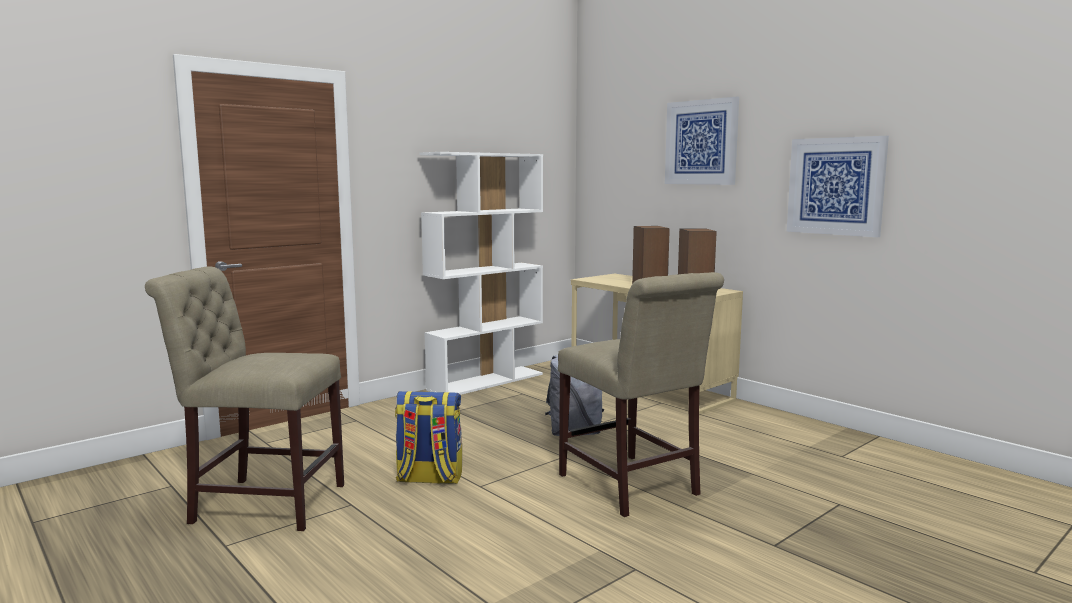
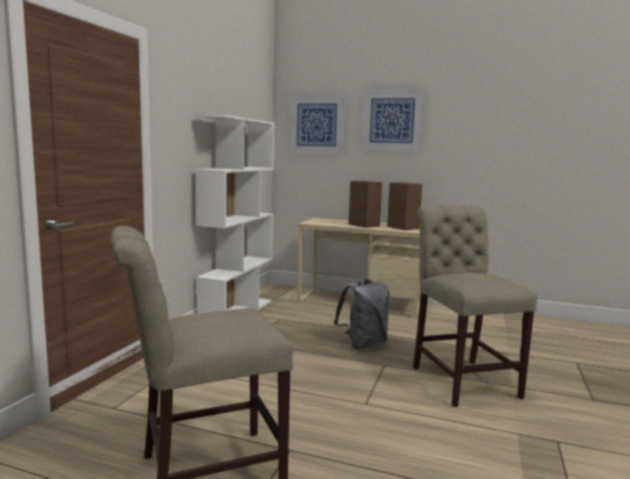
camera: 30 degrees left, 0 degrees up
(429, 478) = (318, 407): backpack -> none
(632, 487) = (461, 379): beige chair -> beige chair turned 135 degrees counterclockwise
(835, 186) = (498, 154): picture -> picture (317, 124)

